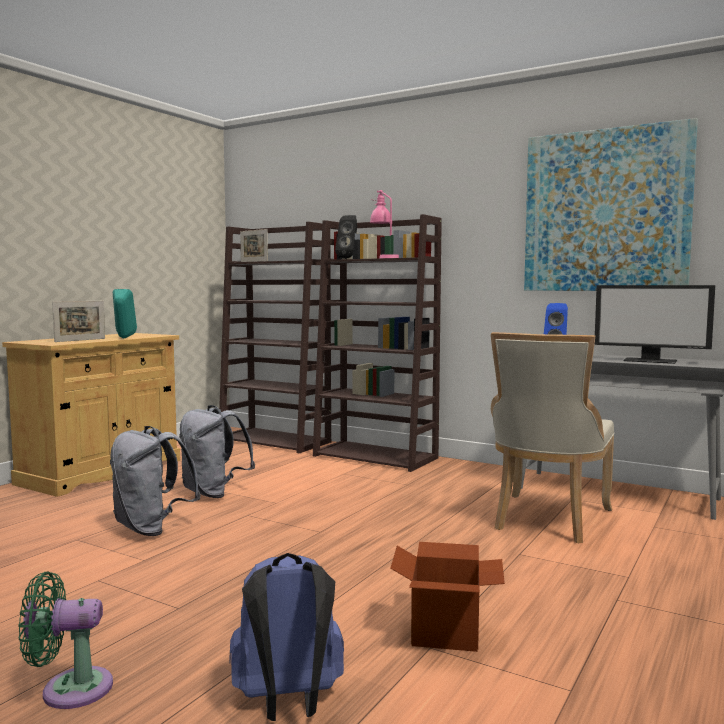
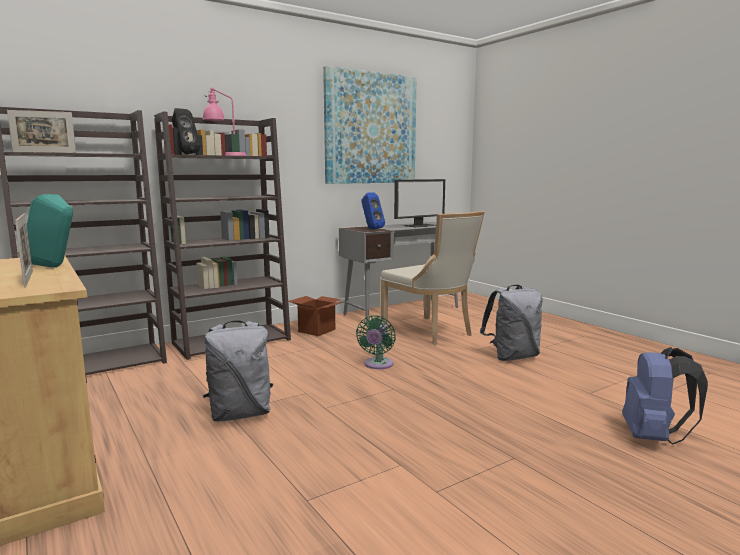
camera: 65 degrees left, 5 degrees up
(69, 689) = (643, 511): green fan -> green fan (377, 365)
(152, 529) = (316, 454): grey backpack -> grey backpack (512, 357)
(445, 633) = (574, 386): cardboard box -> cardboard box (317, 330)

